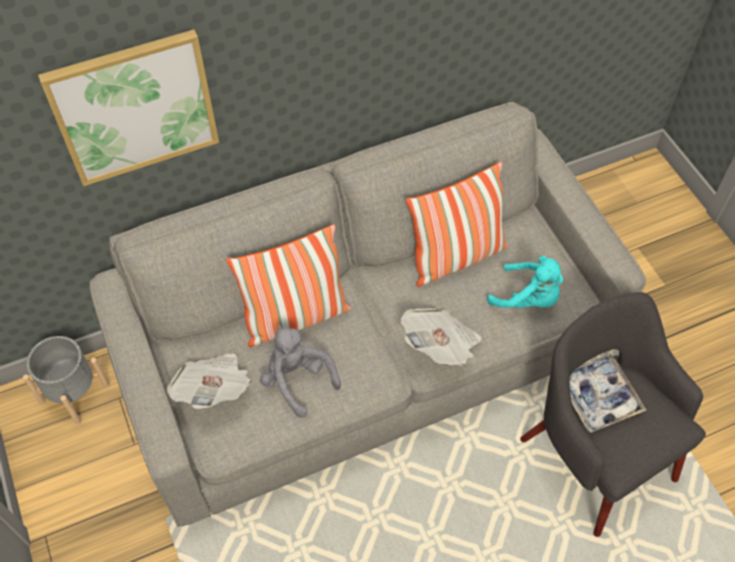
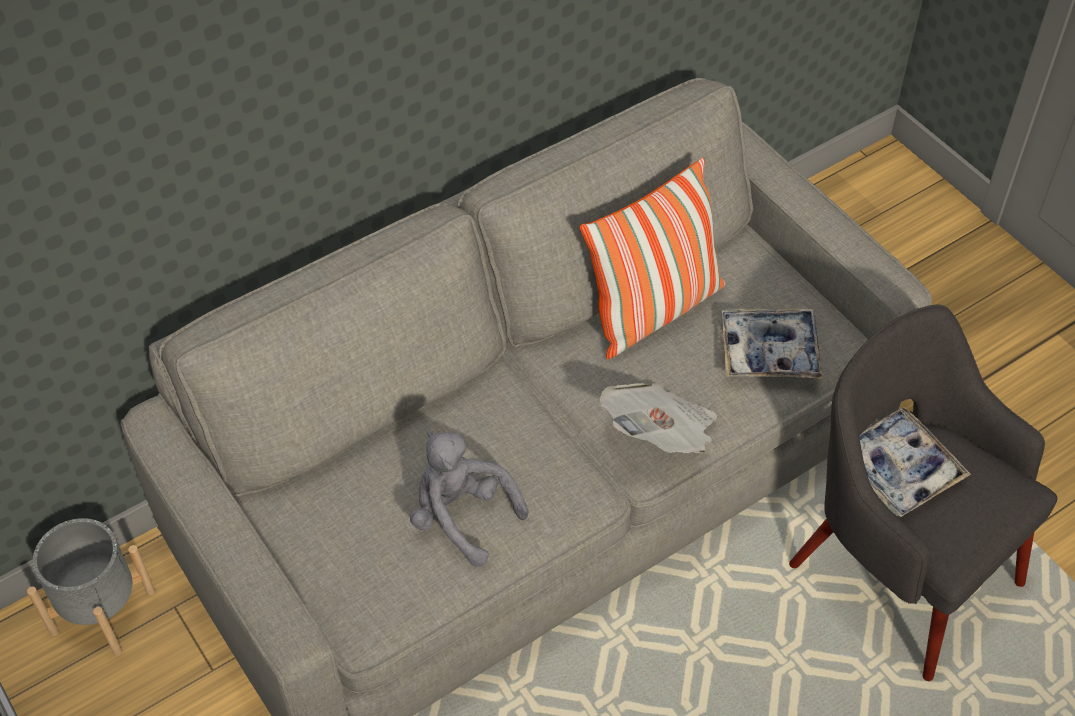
camera: 10 degrees left, 5 degrees down
(134, 107) = (182, 135): picture -> none
(214, 389) = (341, 548): newspaper -> none
(295, 317) = (438, 429): pillow -> none
(528, 298) = (769, 351): turquoise plush toy -> tray

